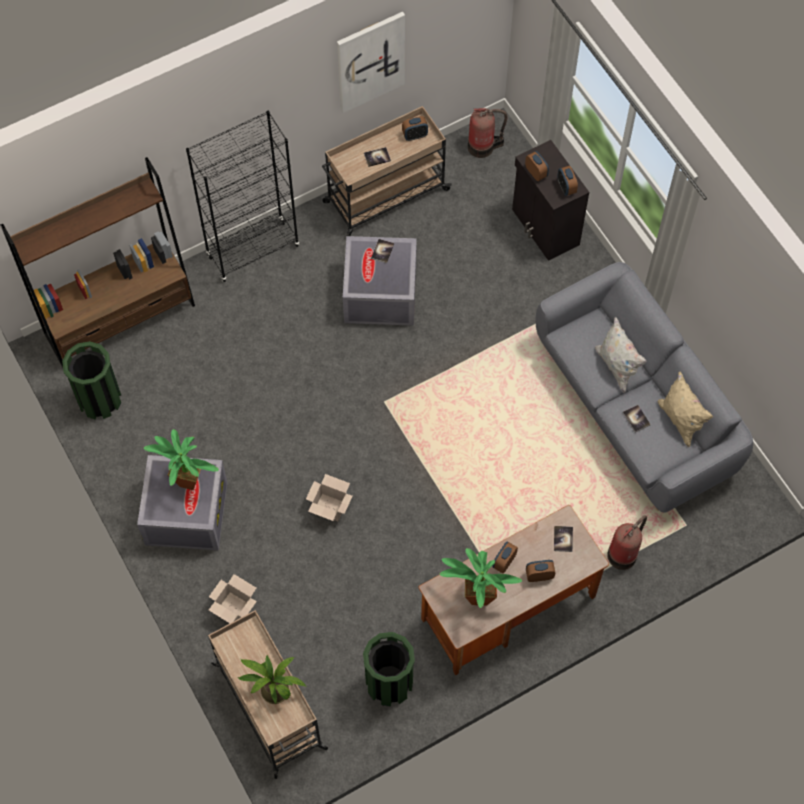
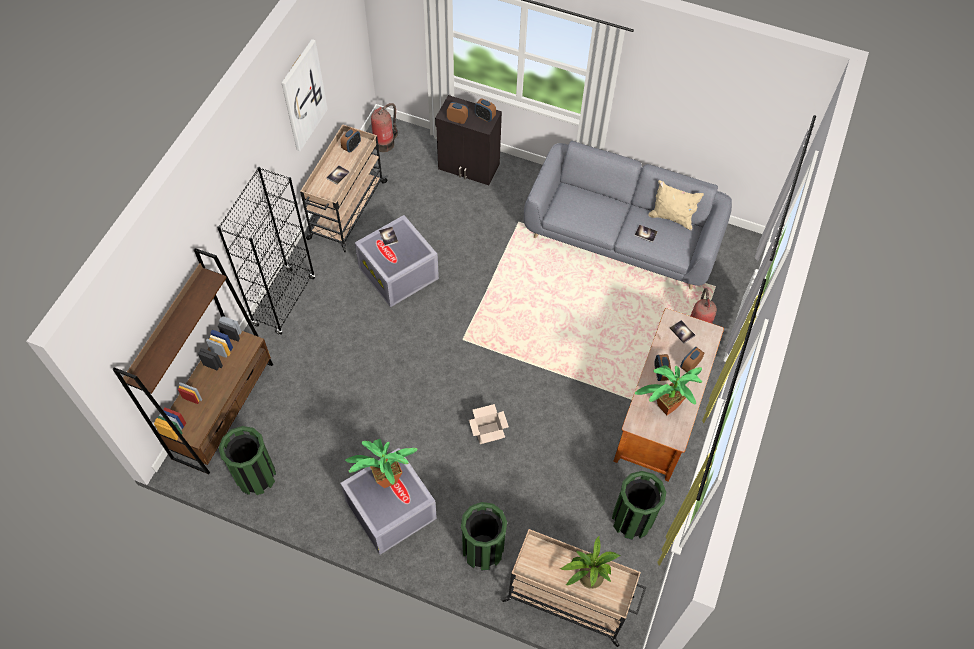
camera: 40 degrees left, 5 degrees down
(234, 608) = (482, 550): cardboard box -> green trash can
(617, 366) = (604, 211): white pillow -> none

